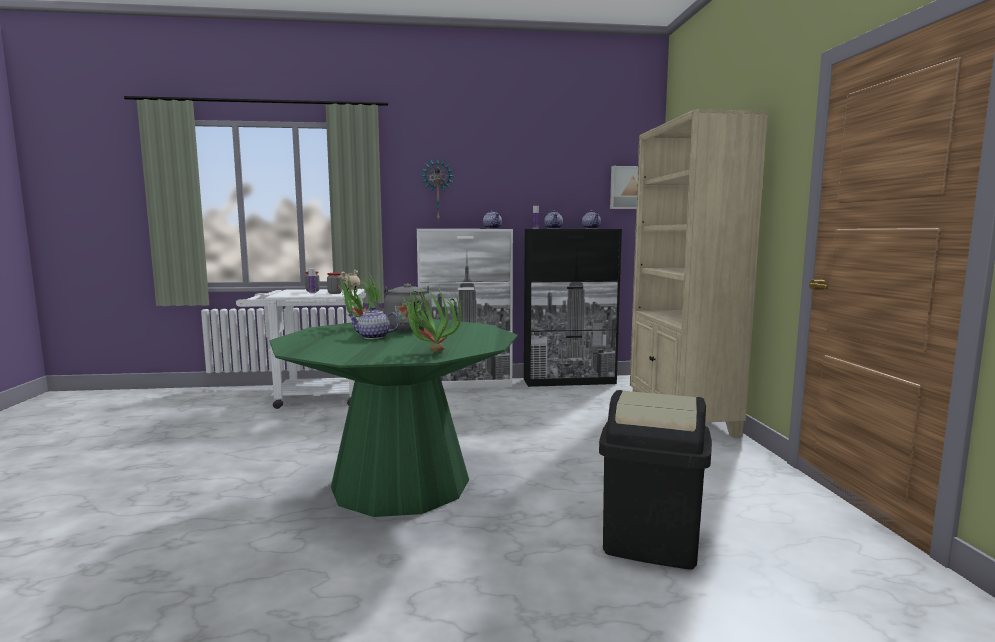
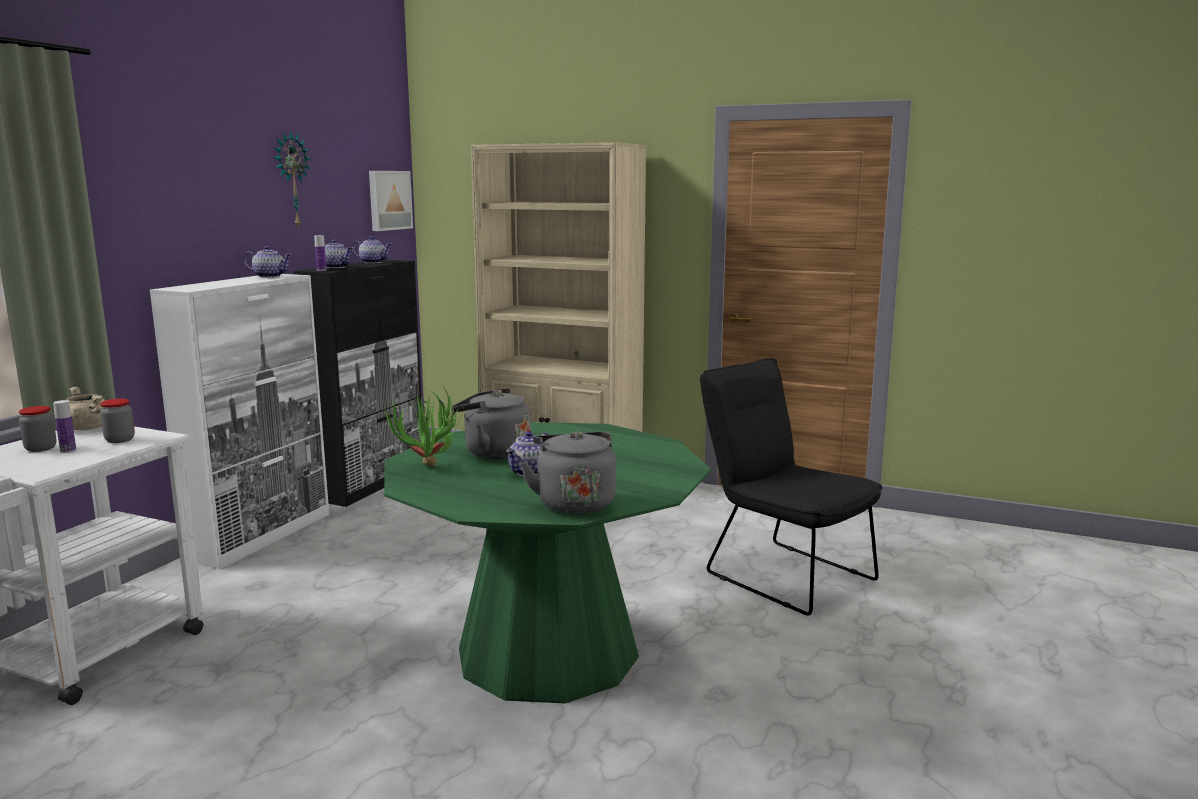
camera: 60 degrees left, 5 degrees up
(319, 349) = (574, 502): none -> grey kettle
(429, 352) = (660, 464): potted plant -> none
(437, 190) = (167, 215): wall clock -> wall clock (291, 180)
(651, 541) = (781, 573): black trash can -> black chair

